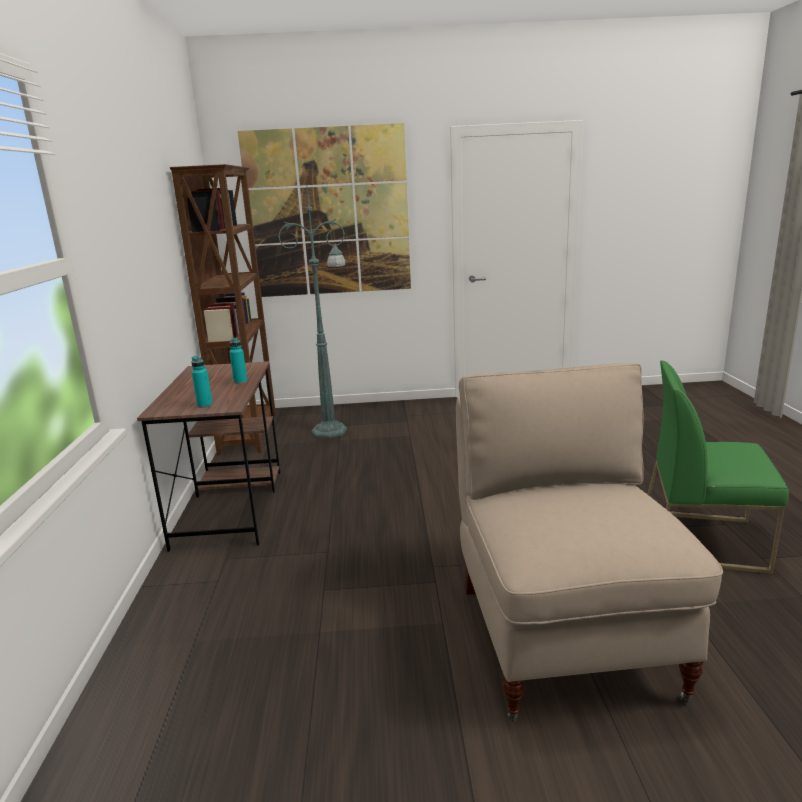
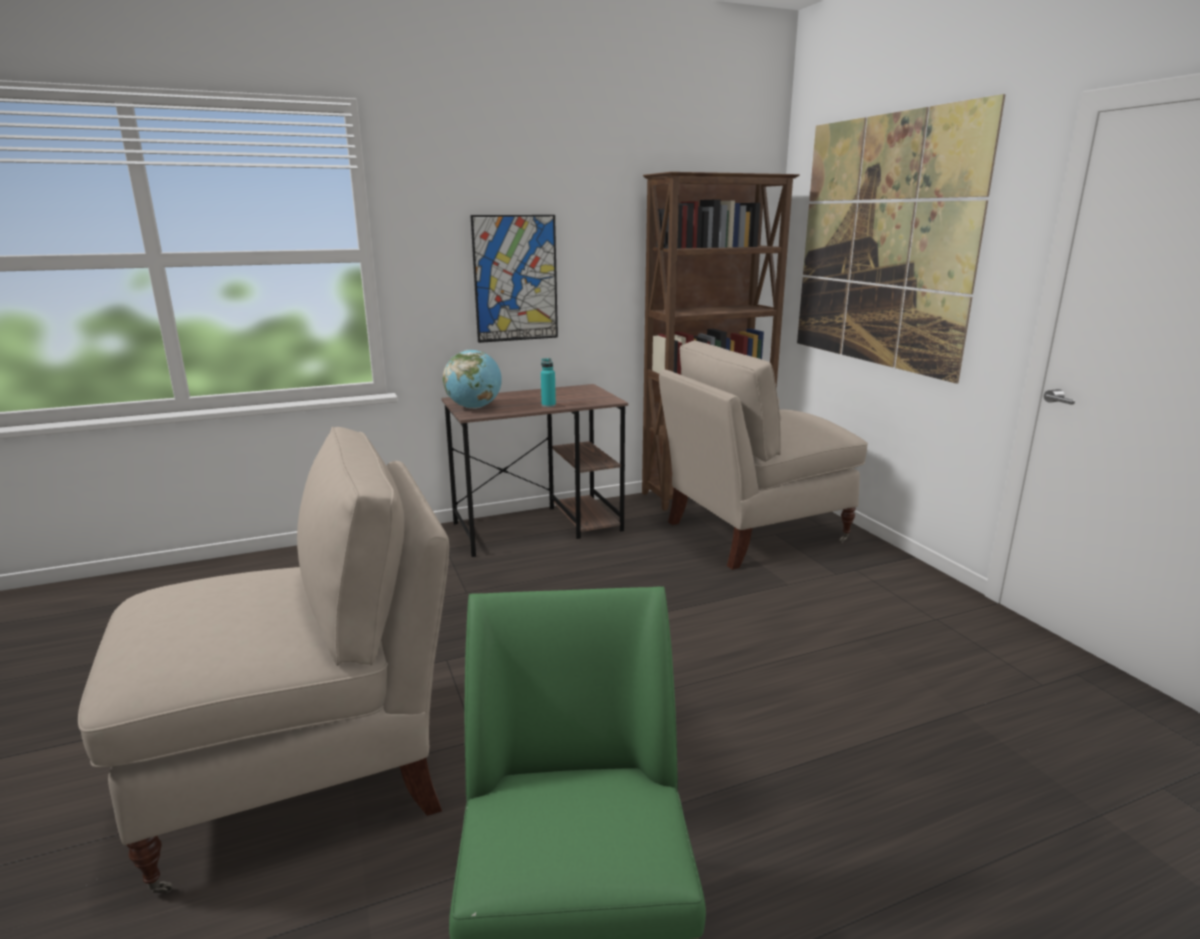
camera: 70 degrees right, 0 degrees up
(141, 275) = (515, 279): none -> picture
(205, 405) = (474, 407): turquoise bottle -> globe
(331, 431) = (753, 532): green floor lamp -> beige chair

